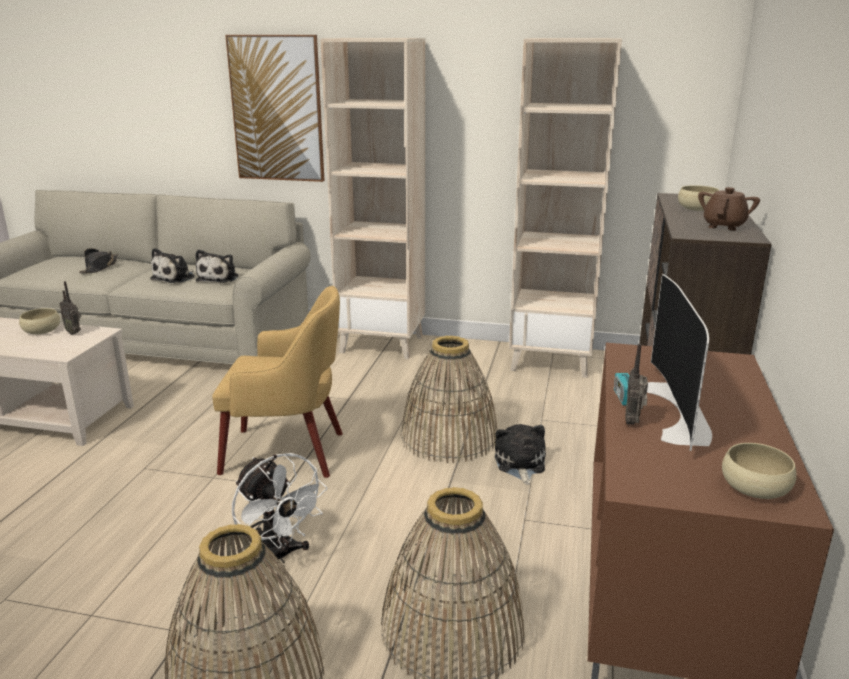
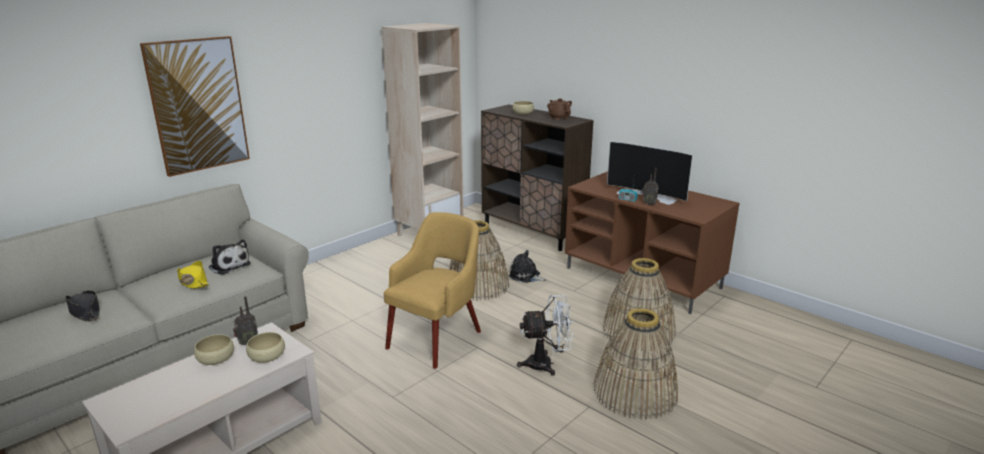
camera: 60 degrees left, 0 degrees up
(175, 278) = (193, 282): plush toy -> yellow hat
(382, 344) = (328, 271): beige bookcase -> none
(754, 487) = (709, 203): beige bowl -> beige bowl (267, 356)

